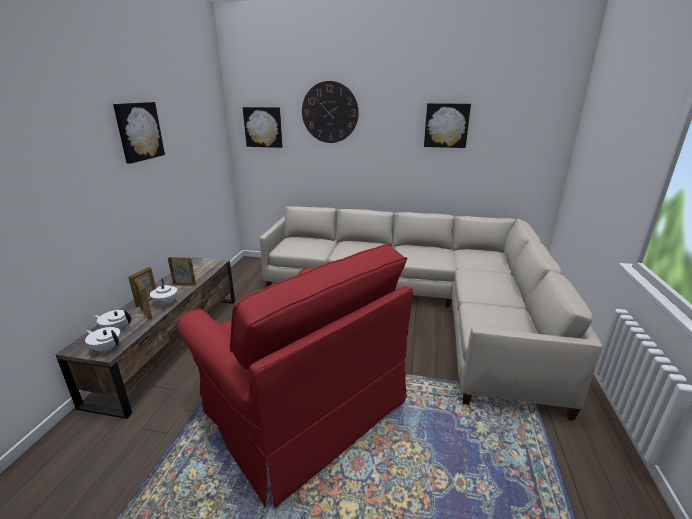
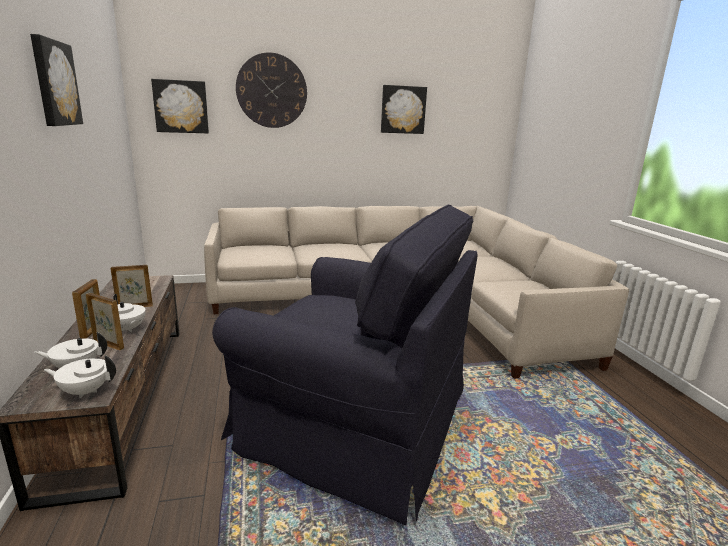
camera: 25 degrees left, 5 degrees down
(299, 405) = (354, 420): red armchair -> black armchair

